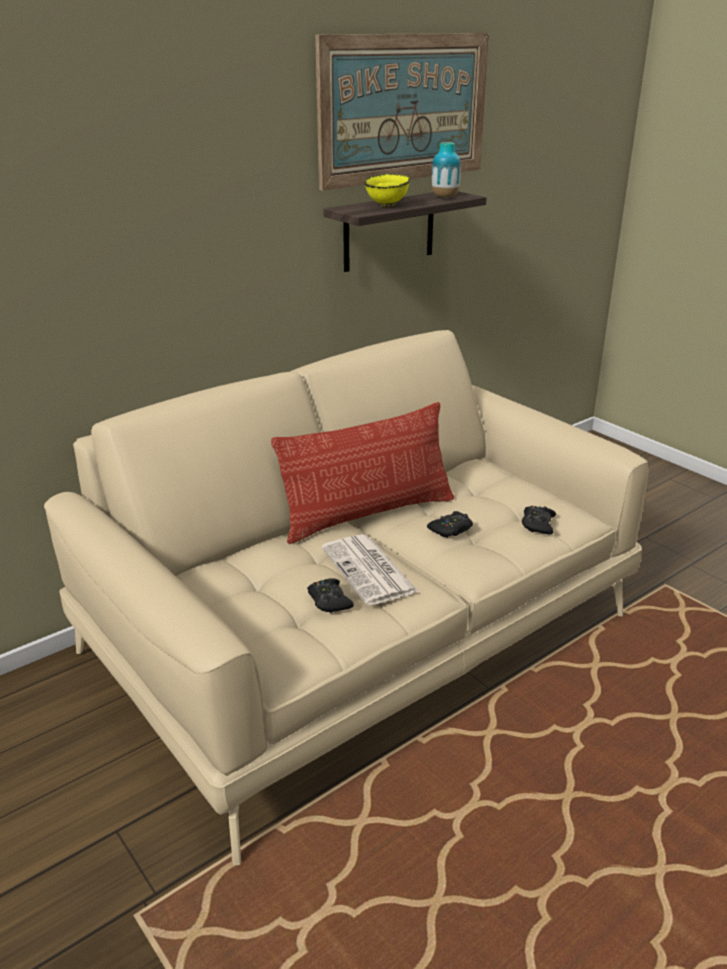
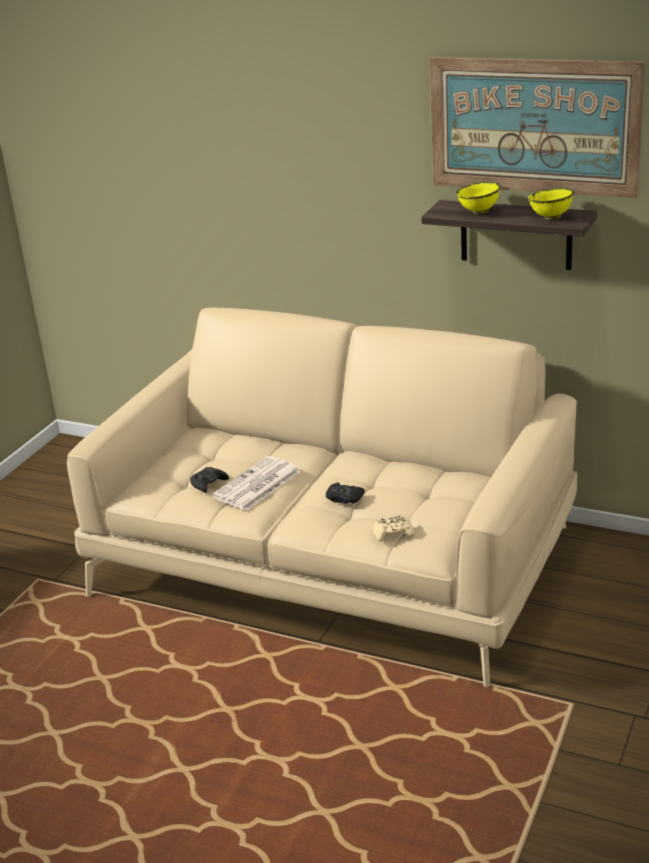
camera: 65 degrees right, 0 degrees up
(368, 514) = (337, 460): pillow -> none
(445, 197) = (551, 218): vase -> yellow bowl
(538, 524) = (392, 533): black game controller -> beige game controller

